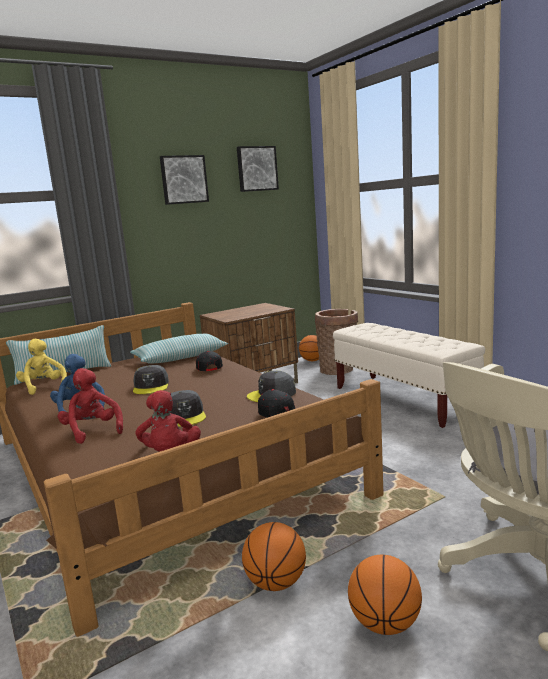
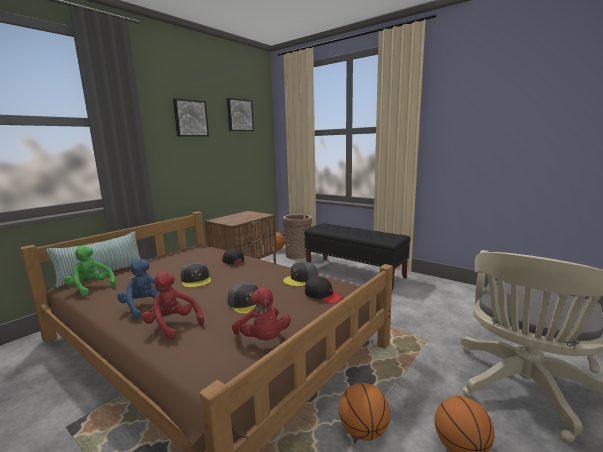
camera: 20 degrees left, 0 degrees up
(44, 387) = (91, 288): yellow plush toy -> green plush toy
(180, 357) = (201, 254): pillow -> none
(403, 400) = (354, 273): beige bench -> black bench

